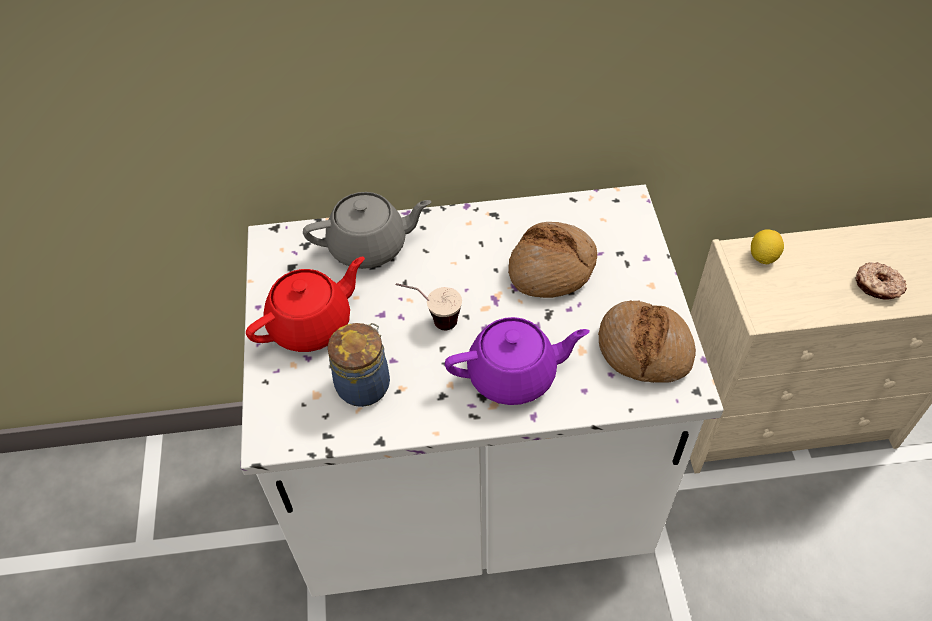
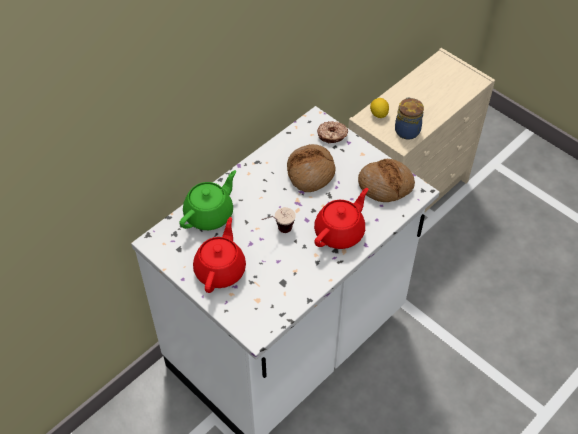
camera: 40 degrees left, 0 degrees up
(365, 384) = (276, 280): jar -> jar (407, 130)
(370, 246) = (210, 214): grey teapot -> green teapot
(514, 375) = (340, 232): purple teapot -> red teapot
(877, 286) = (438, 100): donut -> donut (332, 135)

